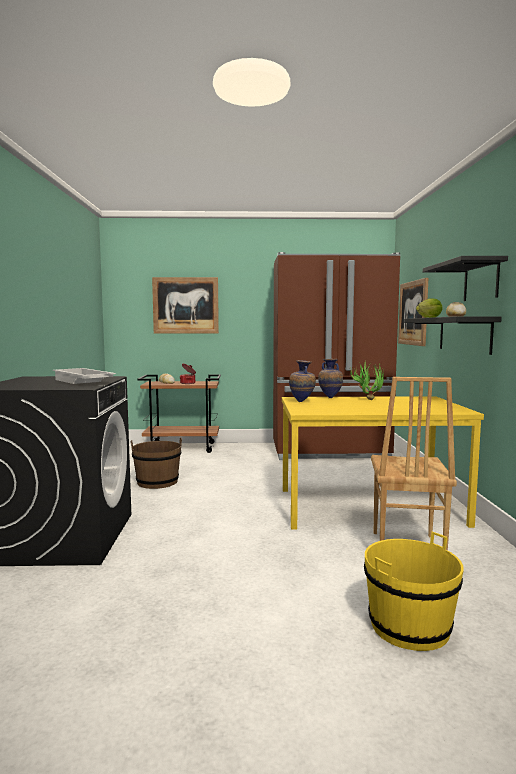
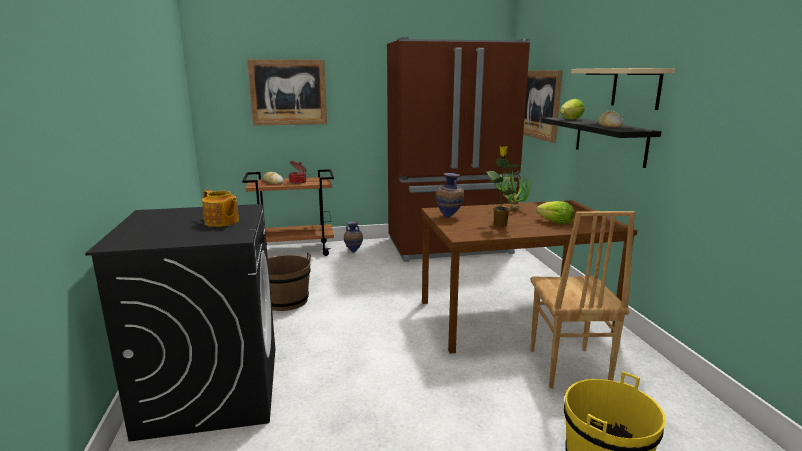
camera: 10 degrees left, 10 degrees up
(82, 381) = (222, 222): white tray -> teapot
(330, 398) = (473, 208): vase -> vase (353, 251)
(346, 407) = (500, 224): none -> potted plant
(369, 506) = (514, 316): yellow dining table -> brown dining table
(402, 408) = (555, 223): none -> lettuce
(481, 281) = (636, 88): black shelf -> beige shelf

